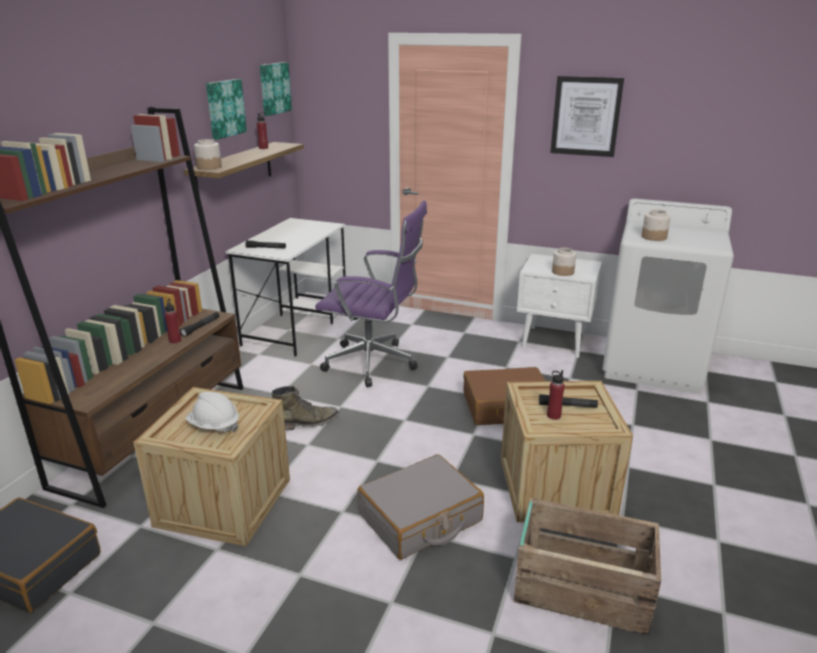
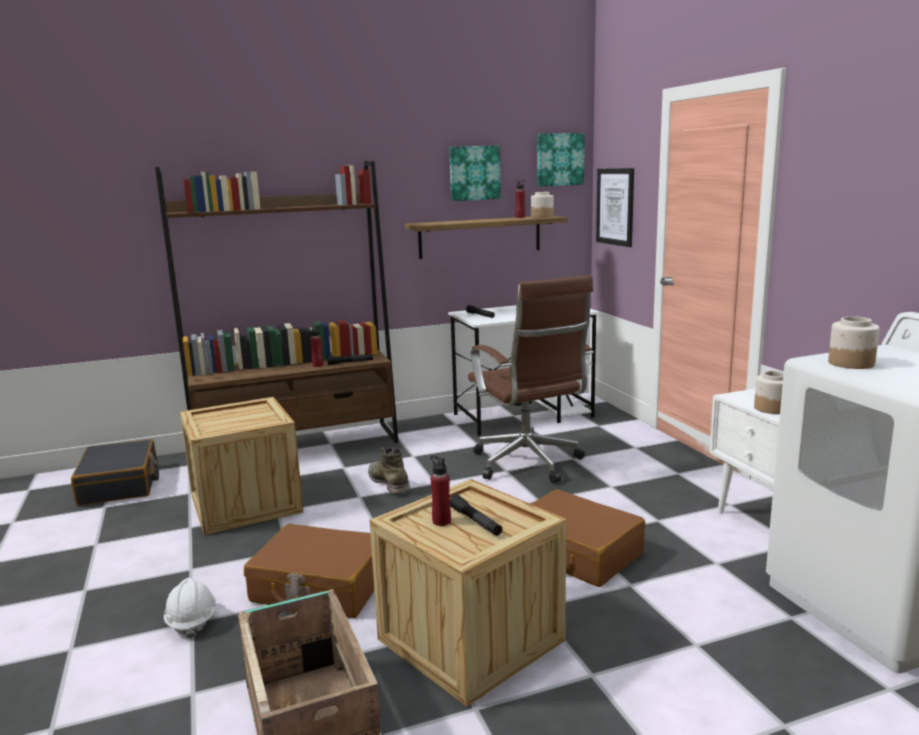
camera: 50 degrees right, 10 degrees down
(209, 167) = (425, 223): jar -> jar (542, 217)
(214, 426) = (230, 421): white hard hat -> white hard hat (192, 621)
(305, 423) = (388, 482): green boot -> green boot turned 150 degrees counterclockwise
(374, 364) = (529, 465): purple office chair -> brown office chair
(420, 518) = (320, 587): grey suitcase -> brown suitcase
(586, 116) = (856, 178): picture -> picture (615, 206)

